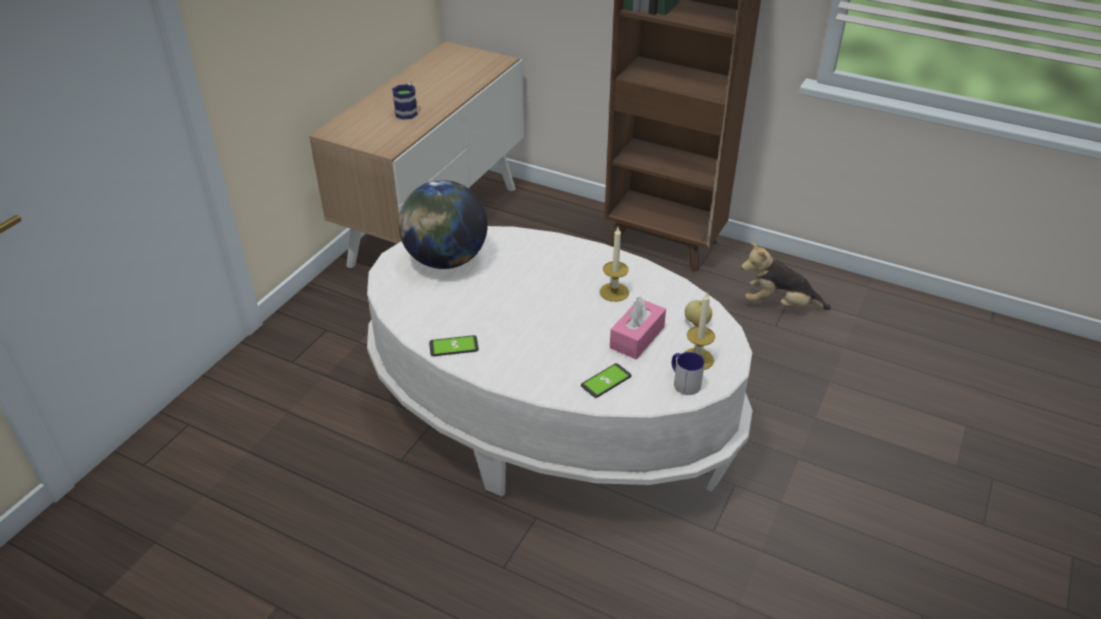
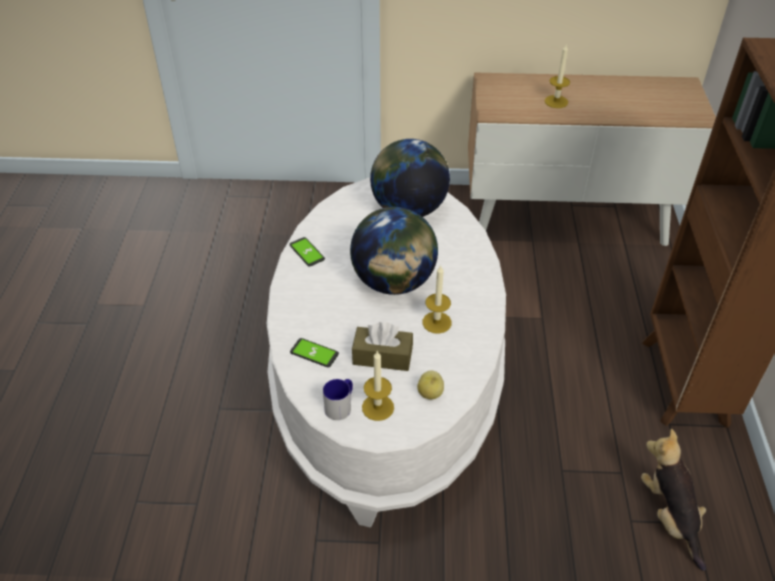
camera: 65 degrees right, 5 degrees up
(408, 111) = (556, 101): mug -> candle
(543, 301) = (394, 282): none -> globe
(637, 337) = (382, 356): pink tissue box -> brown tissue box

